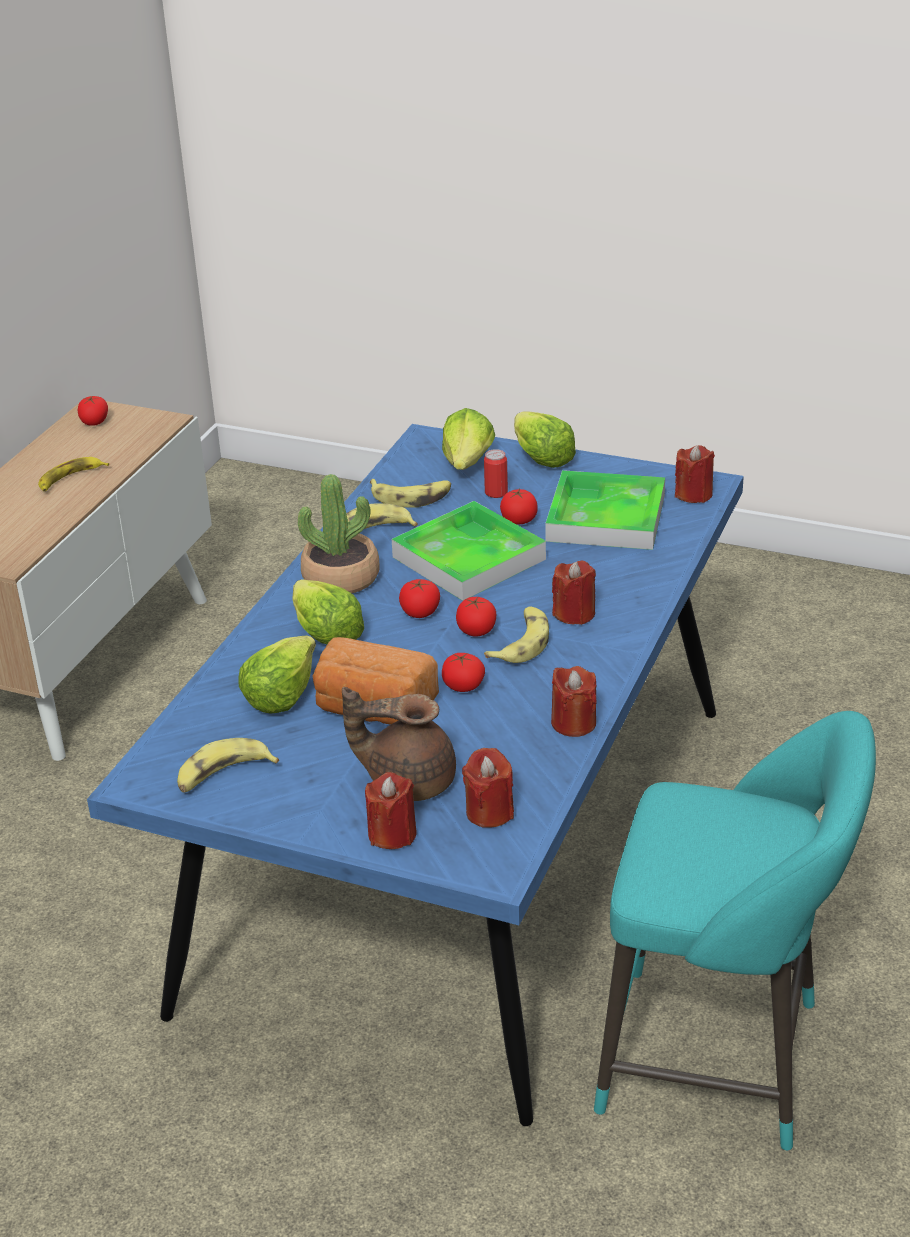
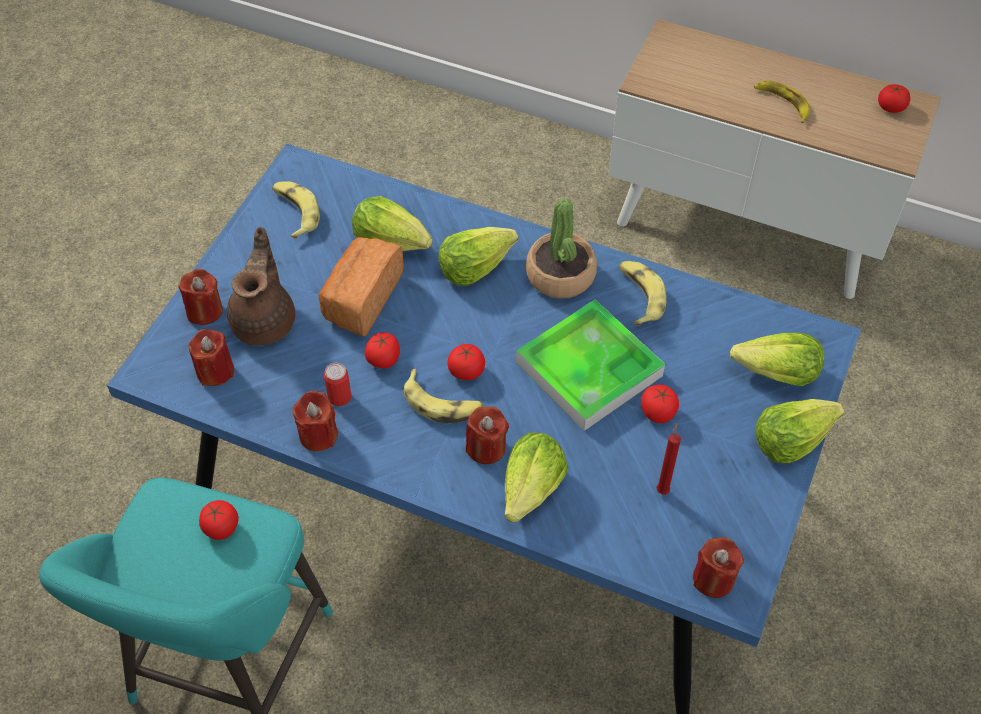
camera: 90 degrees right, 20 degrees up
(411, 497) = (704, 326): banana -> none
(420, 612) = (500, 331): tomato -> tomato (221, 528)
(496, 492) = (714, 396): can -> can (339, 397)
(606, 518) = (663, 489): tray -> red candle
(619, 585) = (532, 489): none -> lettuce

